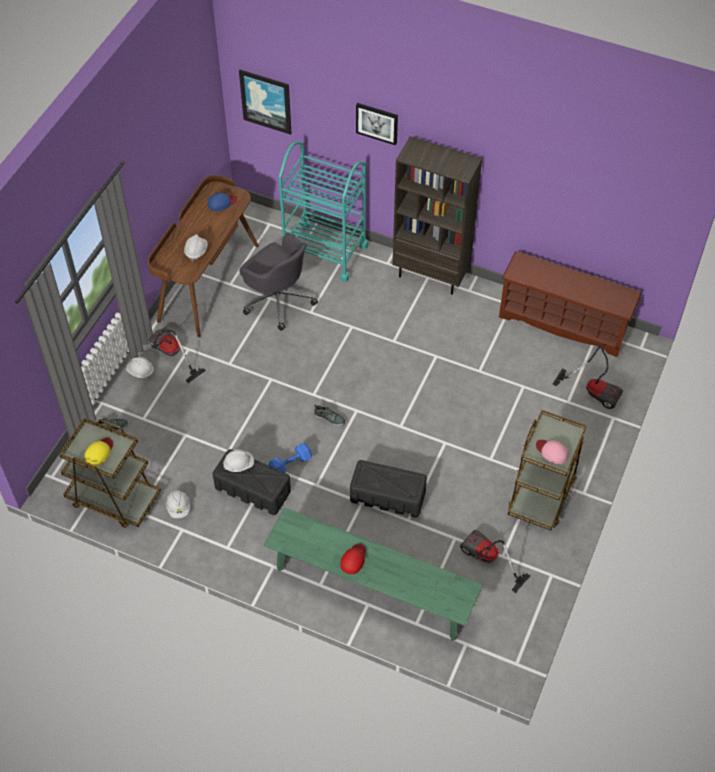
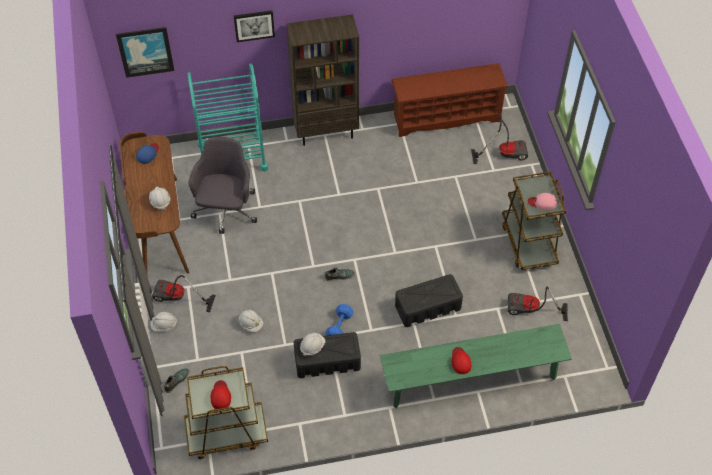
camera: 35 degrees left, 0 degrees up
(99, 452) = (220, 396): yellow cap -> red cap
(178, 508) = (283, 409): white hard hat -> white hard hat (251, 324)
(278, 299) = (226, 211): grey office chair -> grey office chair turned 90 degrees counterclockwise

